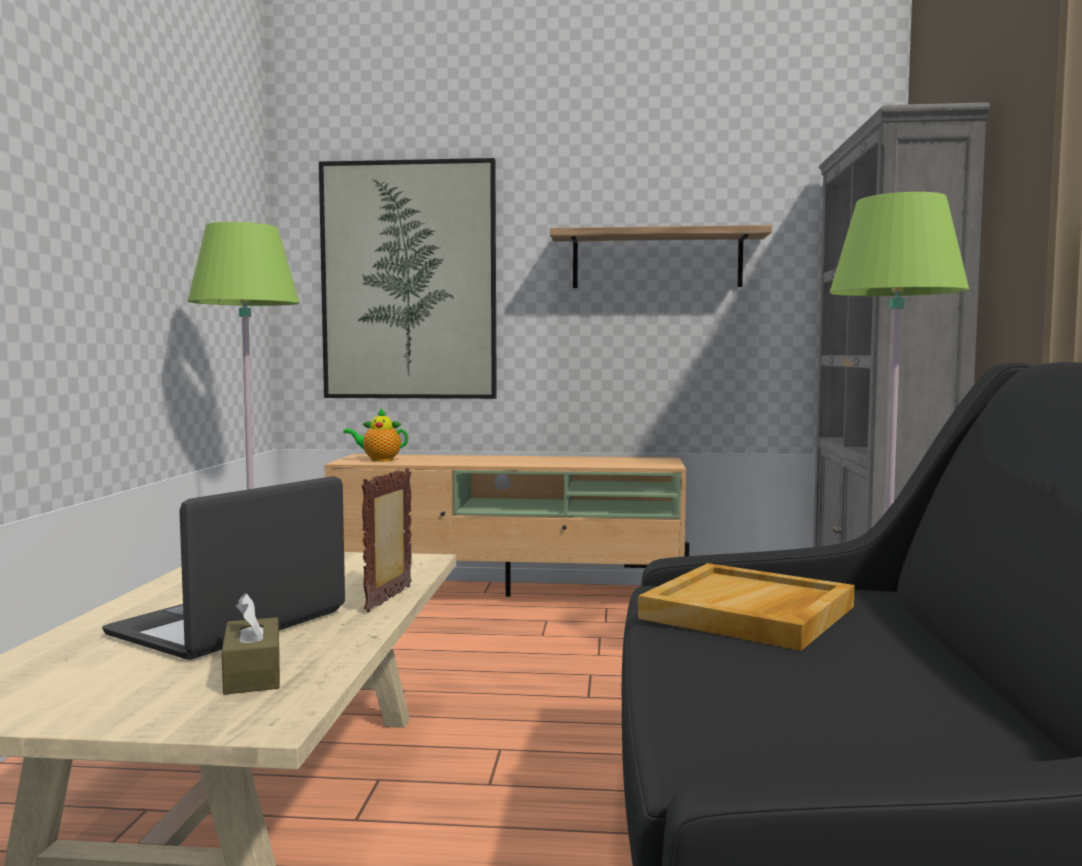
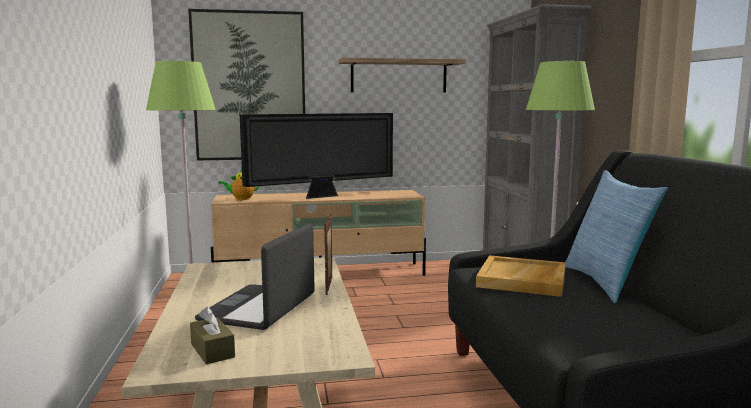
camera: 15 degrees left, 5 degrees up
(252, 674) = (307, 334): brown tissue box -> brown tissue box (212, 350)
(511, 461) = (322, 196): none -> television
(931, 632) = (606, 282): none -> pillow

